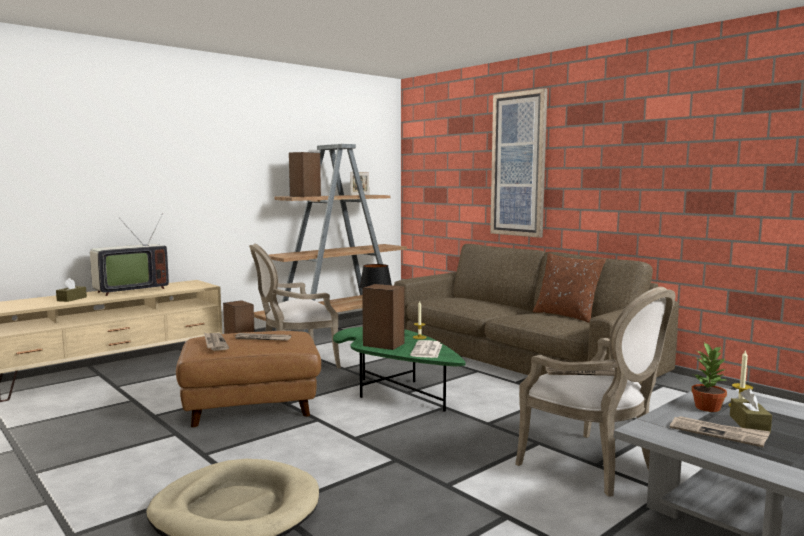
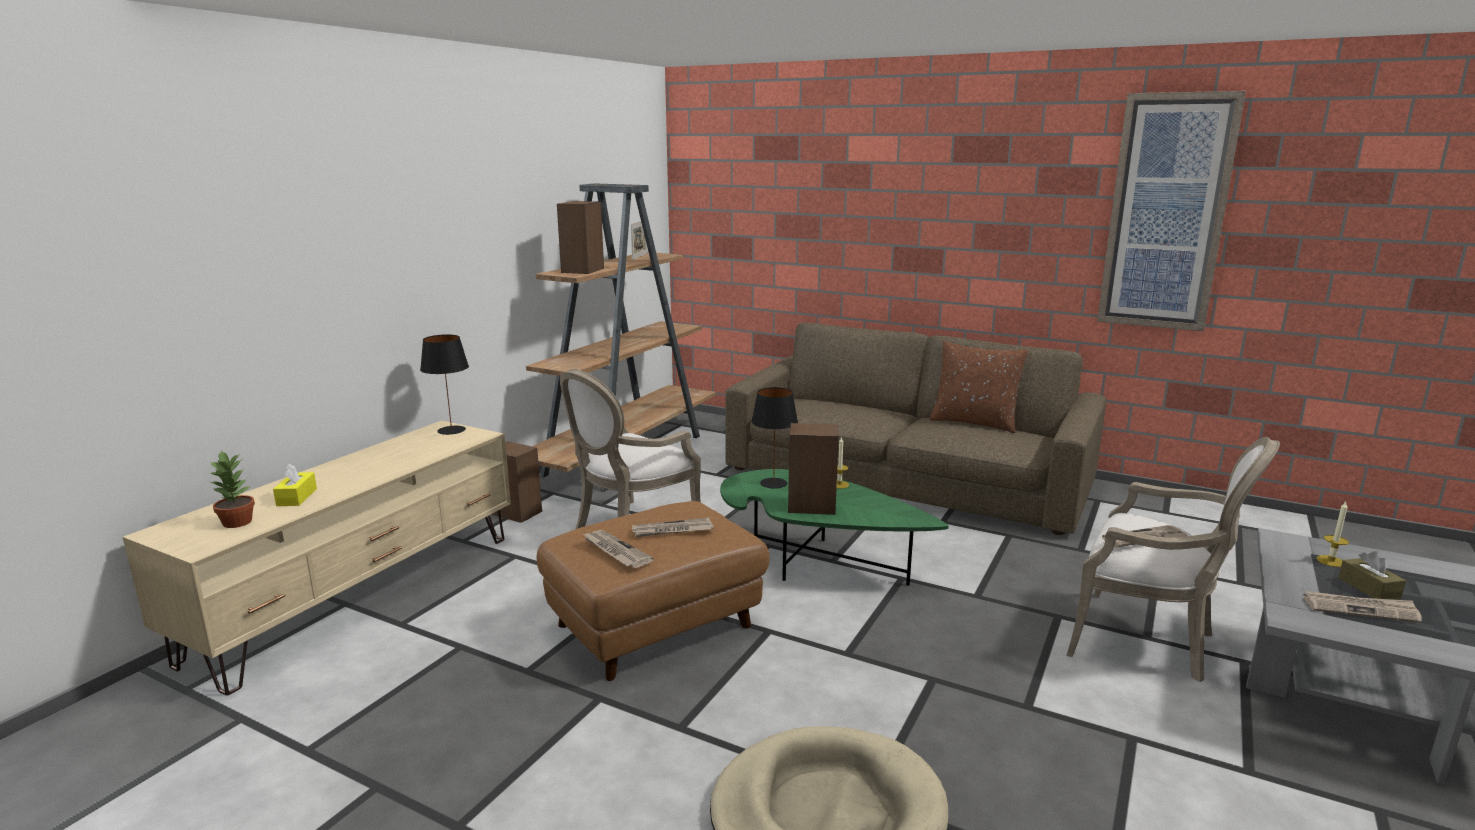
camera: 20 degrees left, 10 degrees up
(72, 299) = (297, 497): brown tissue box -> yellow tissue box
(129, 290) = (366, 461): television -> none
(194, 283) = (451, 430): none -> black table lamp
(427, 350) = (878, 509): newspaper -> none
(519, 164) = (876, 212): picture -> picture (1166, 213)
(707, 407) = (1306, 569): potted plant -> potted plant (238, 522)

